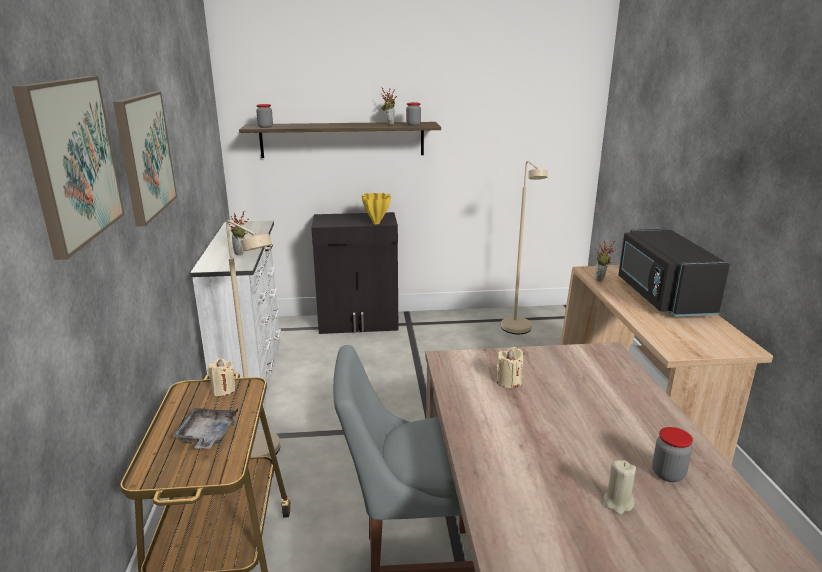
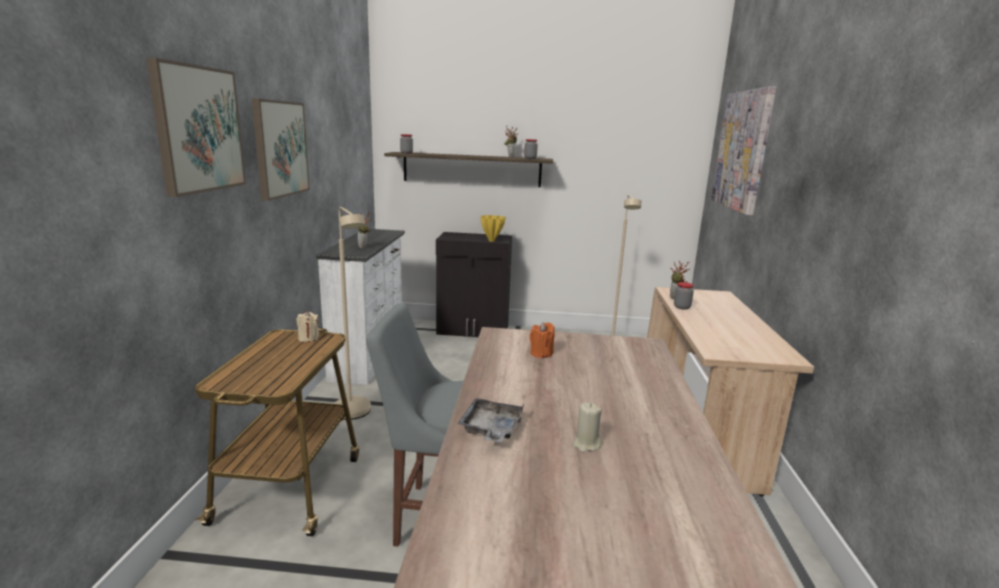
camera: 10 degrees right, 5 degrees down
(207, 435) = (278, 365): grey tray -> grey tray (491, 429)
(509, 381) = (541, 353): beige candle -> orange candle
(654, 110) = (743, 150): none -> picture
(661, 296) = (727, 314): black microwave -> none
(668, 474) = (647, 431): jar -> jar (682, 307)

